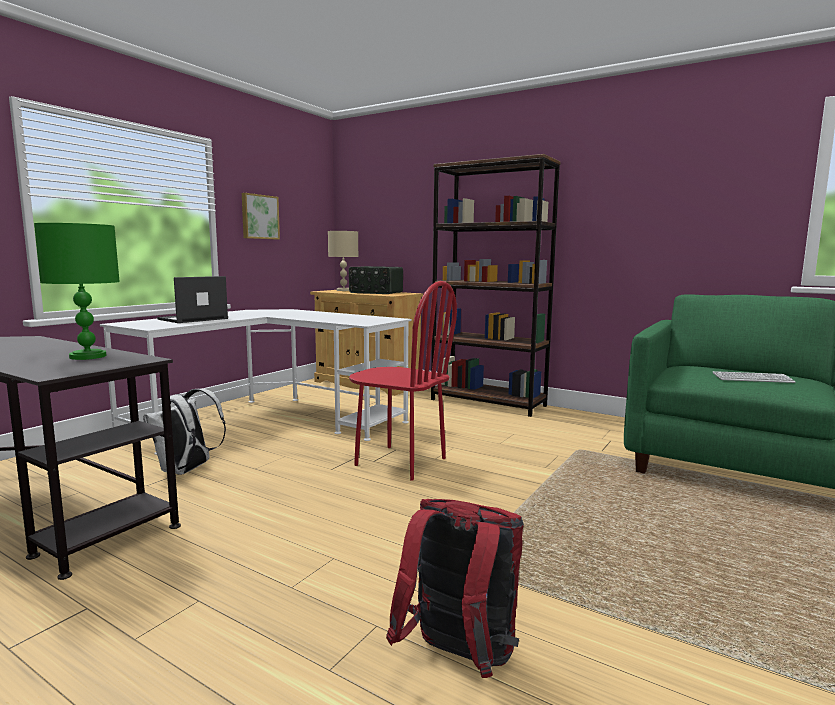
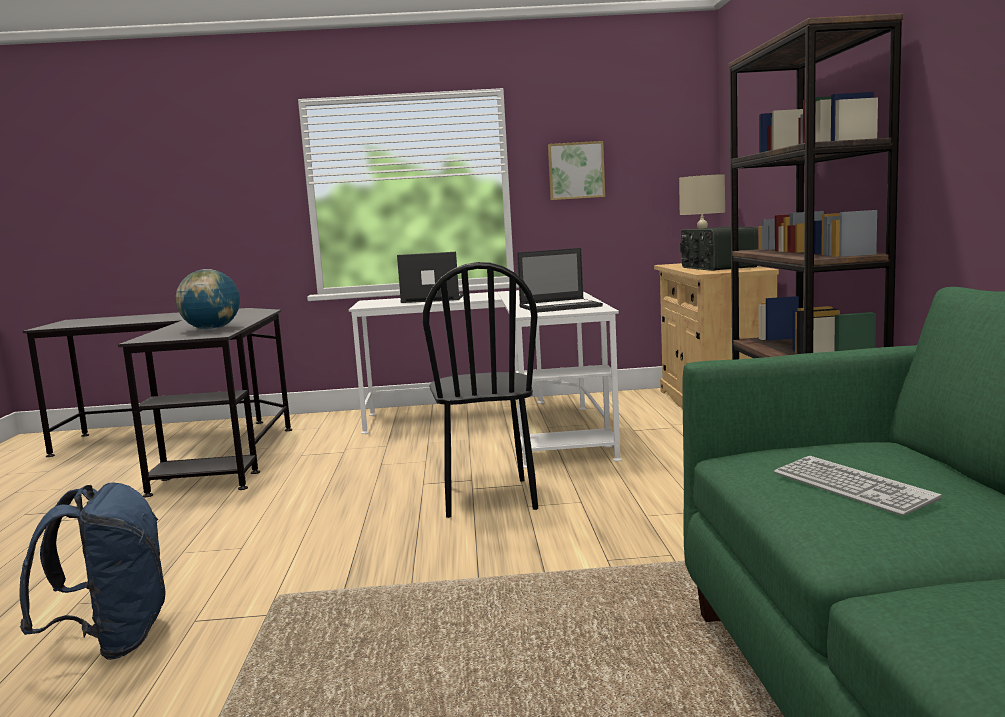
camera: 55 degrees right, 0 degrees up
(89, 356) = (211, 329): green table lamp -> globe
(186, 470) = (344, 451): white backpack -> none
(356, 318) = (561, 306): none -> laptop
(400, 462) = (488, 497): red chair -> black chair
(458, 659) = (112, 641): red backpack -> blue backpack

